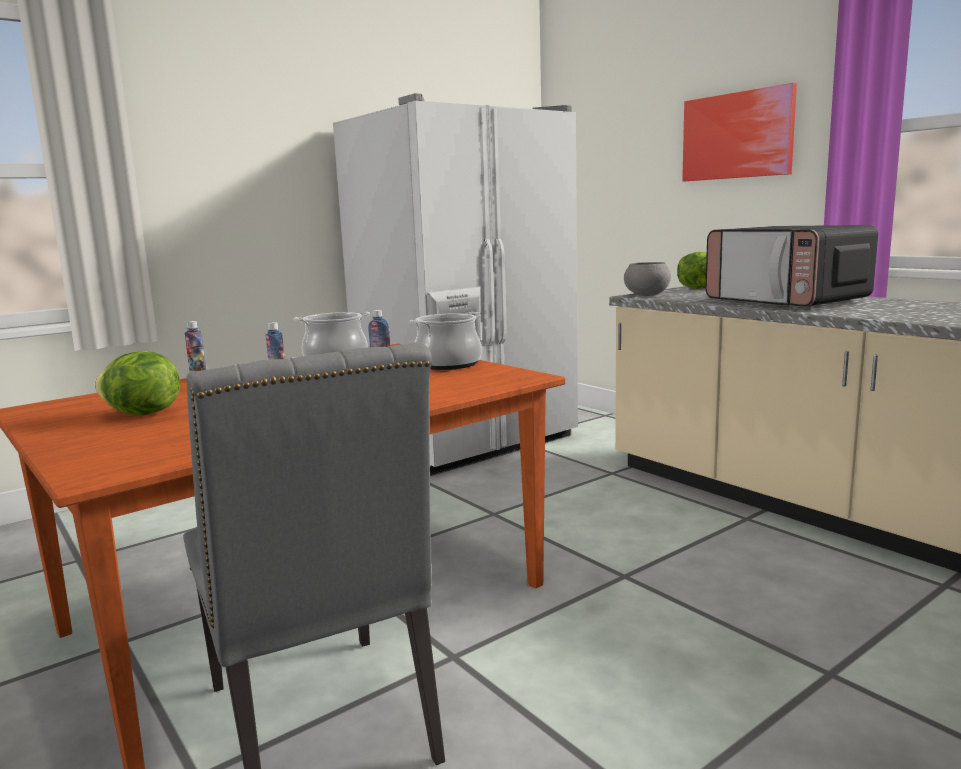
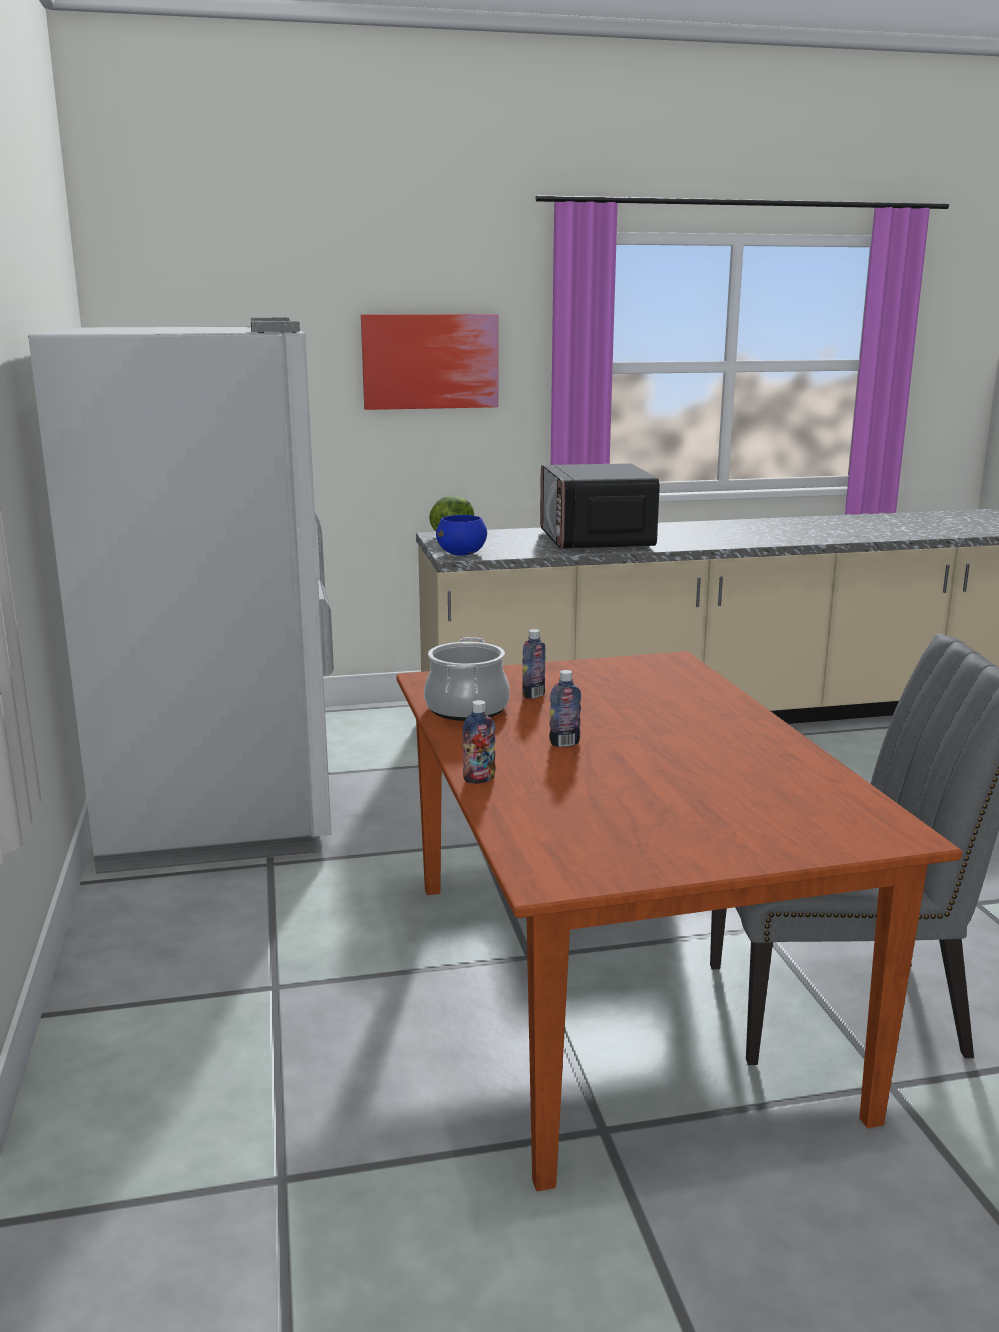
camera: 65 degrees left, 5 degrees up
(142, 414) = (664, 813): lettuce -> none
(448, 364) = (573, 673): cooking pot -> none
(647, 295) = (462, 554): grey bowl -> blue bowl
(787, 301) = (596, 540): microwave -> microwave turned 90 degrees clockwise

